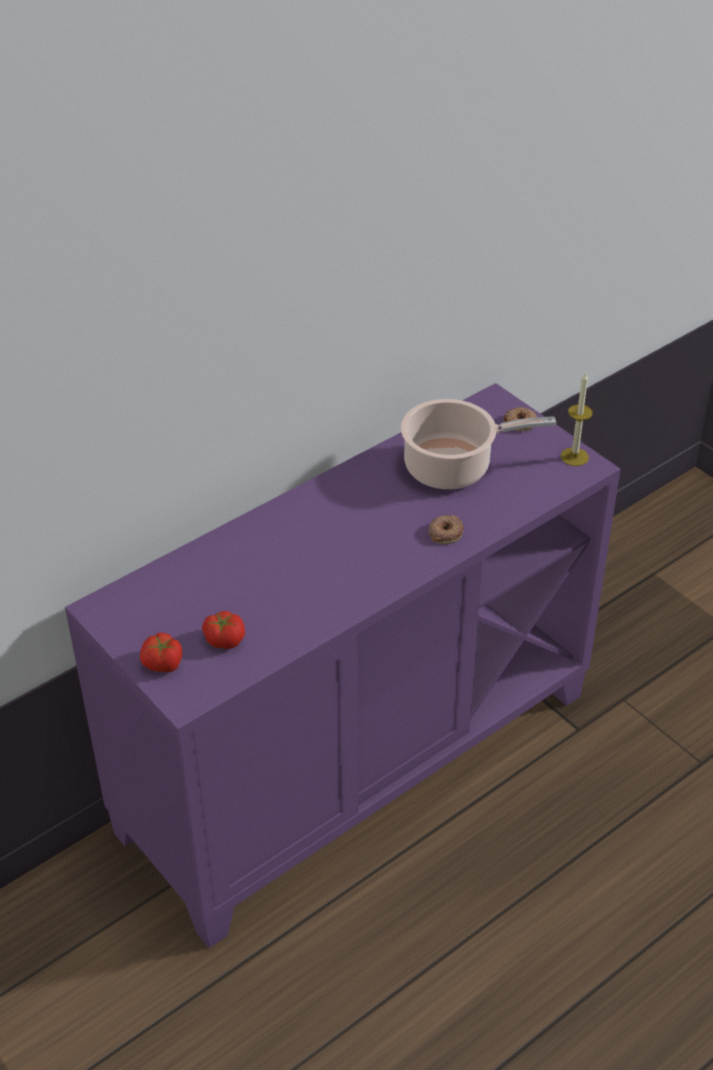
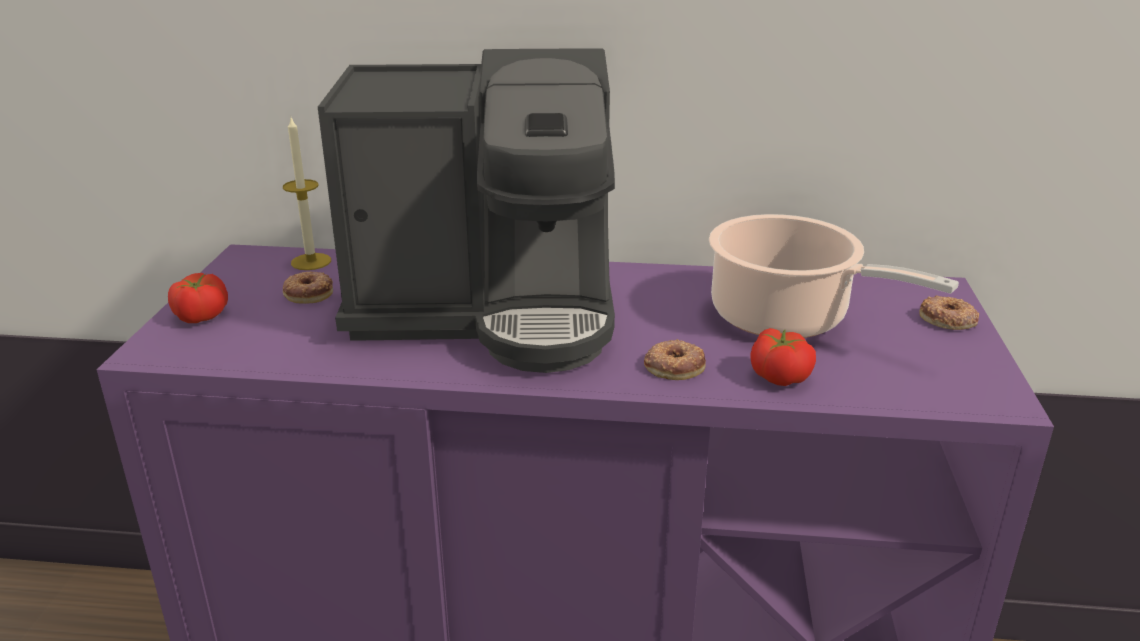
camera: 45 degrees right, 15 degrees down
(191, 608) = (309, 293): none -> donut
(224, 639) = (282, 328): tomato -> tomato (780, 376)
(308, 554) = (490, 309): none -> coffee machine
(574, 457) = (986, 381): candle -> candle (311, 261)

